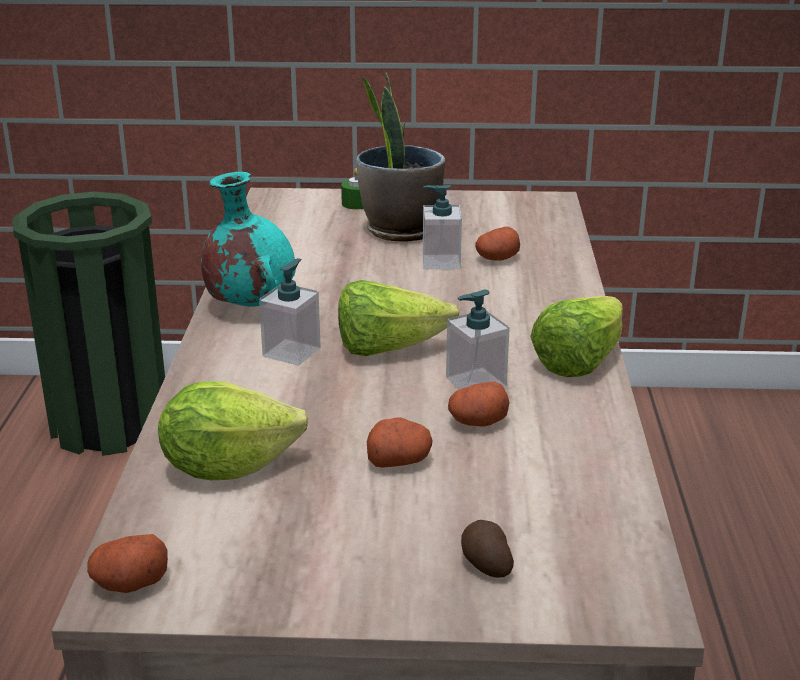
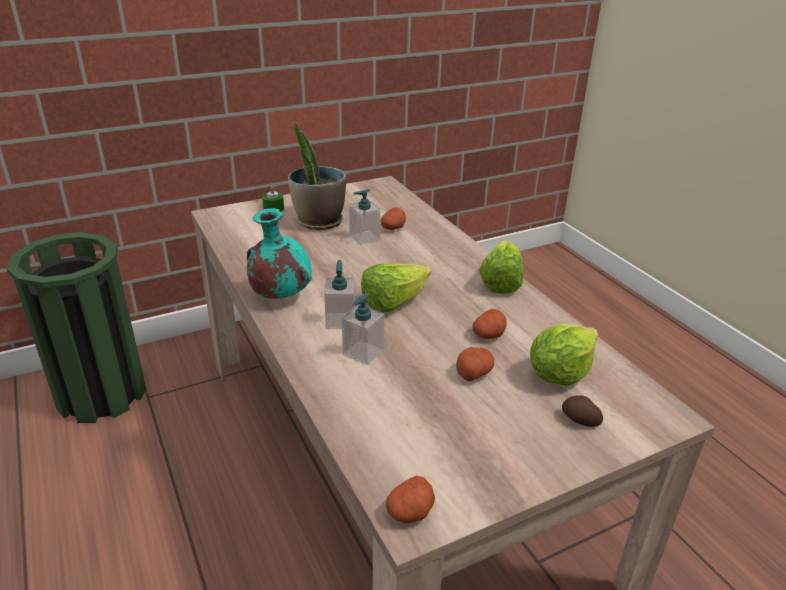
camera: 30 degrees left, 5 degrees up
(227, 466) = (383, 411): lettuce -> lettuce (560, 373)
(475, 382) = (462, 310): soap dispenser -> soap dispenser (363, 352)

